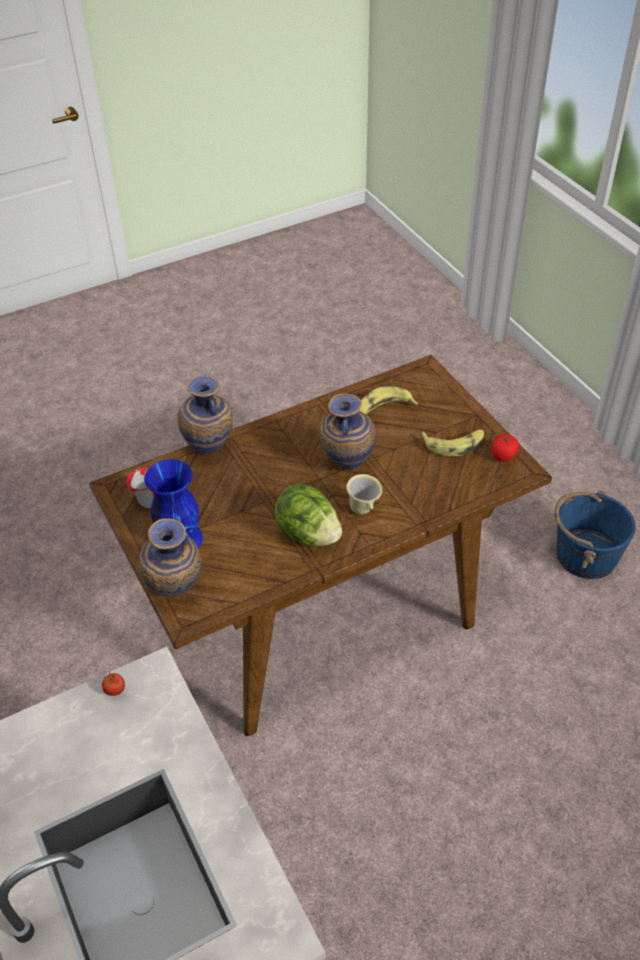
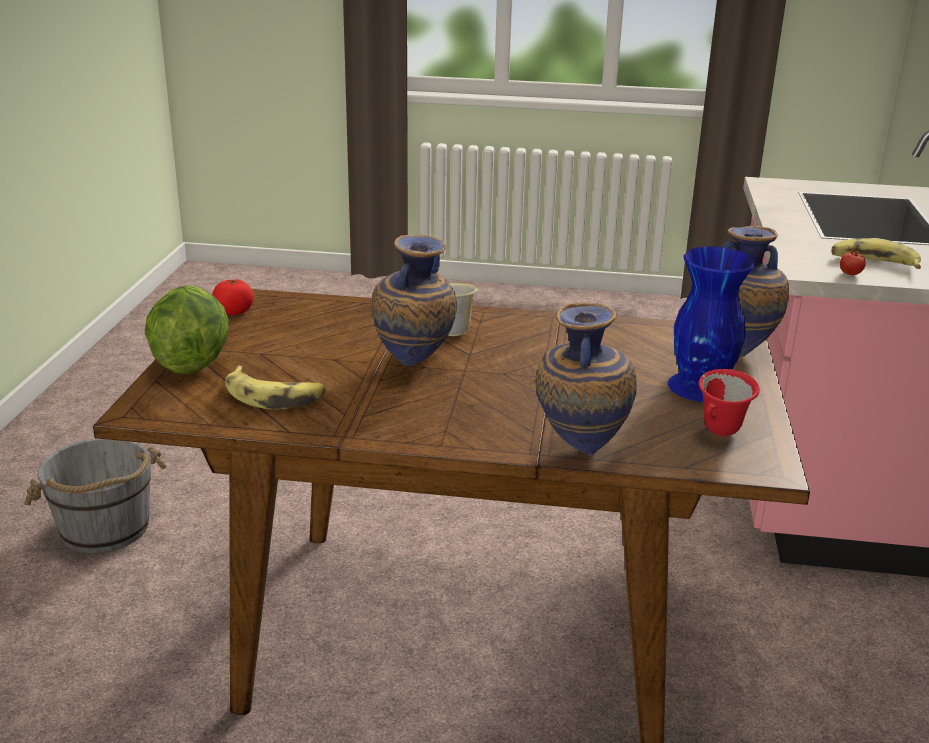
camera: 145 degrees left, 20 degrees down
(308, 534) = (537, 338): lettuce -> lettuce (191, 363)
(454, 444) = (263, 337): banana -> banana (873, 263)
(584, 555) = (105, 529): blue bucket -> grey bucket

